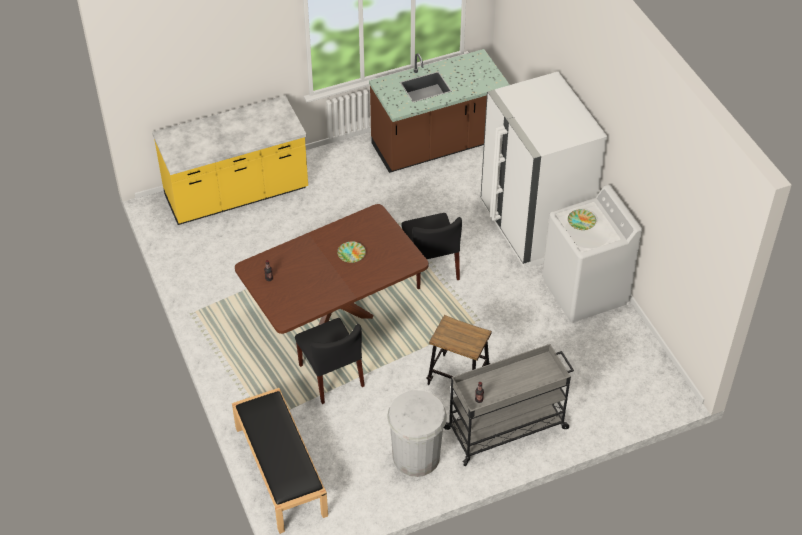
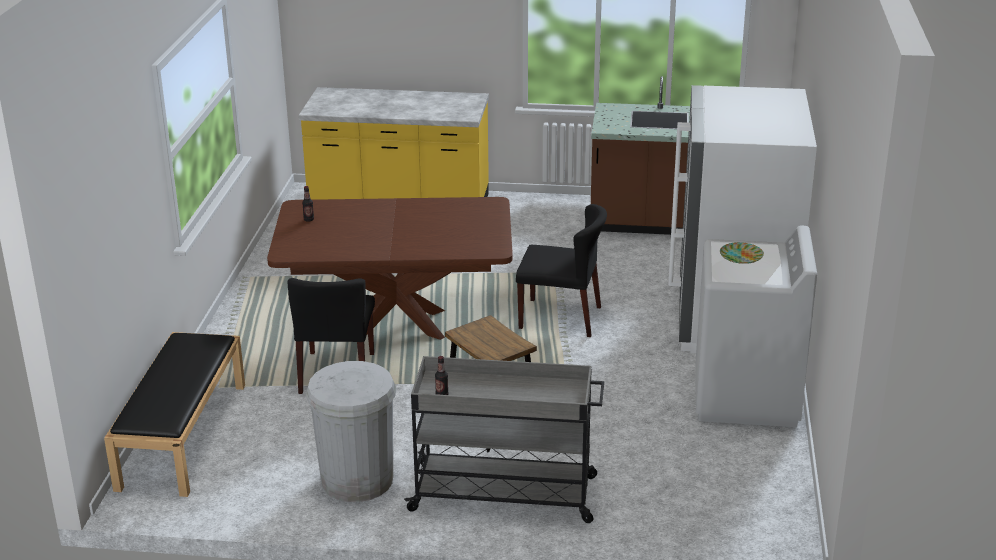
camera: 30 degrees right, 20 degrees down
(351, 254) = (425, 225): plate -> none
(431, 266) = (561, 317): black chair -> black chair turned 90 degrees counterclockwise

